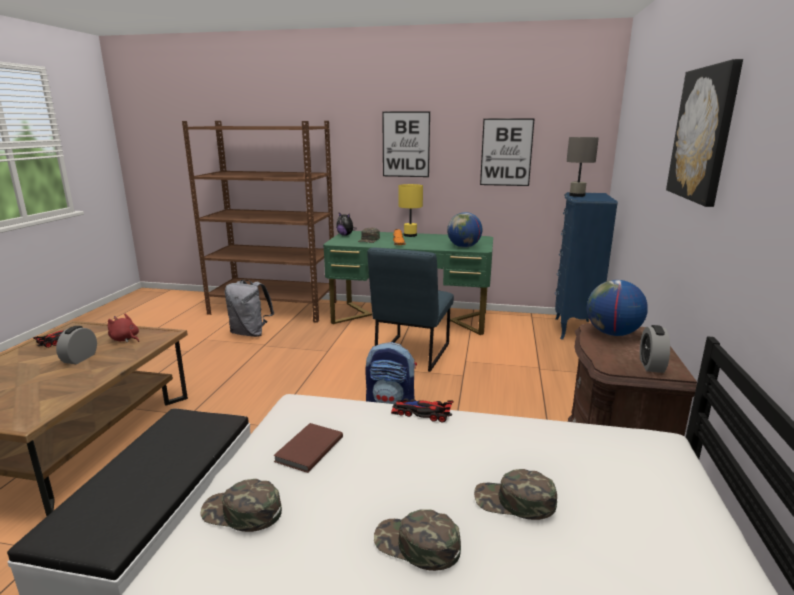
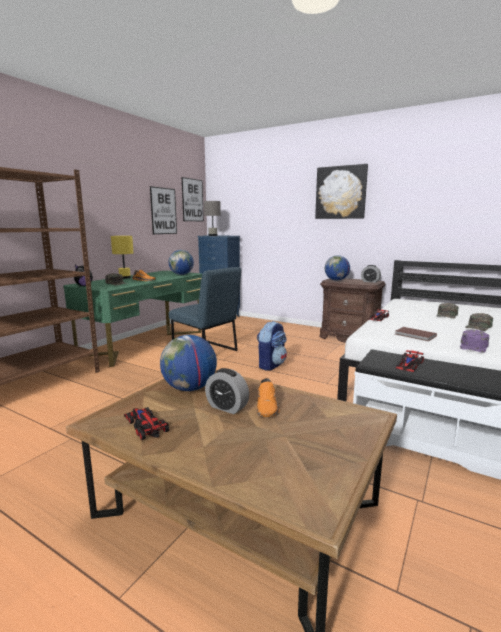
camera: 70 degrees left, 5 degrees down
(72, 373) = (268, 407): none -> orange shoe
(125, 339) = (189, 388): red plush toy -> globe
(169, 445) = (409, 364): none -> toy car
(241, 512) = (474, 346): green cap -> purple cap
(250, 333) = (76, 401): grey backpack -> none
(406, 144) = (103, 202): picture -> picture (192, 200)

